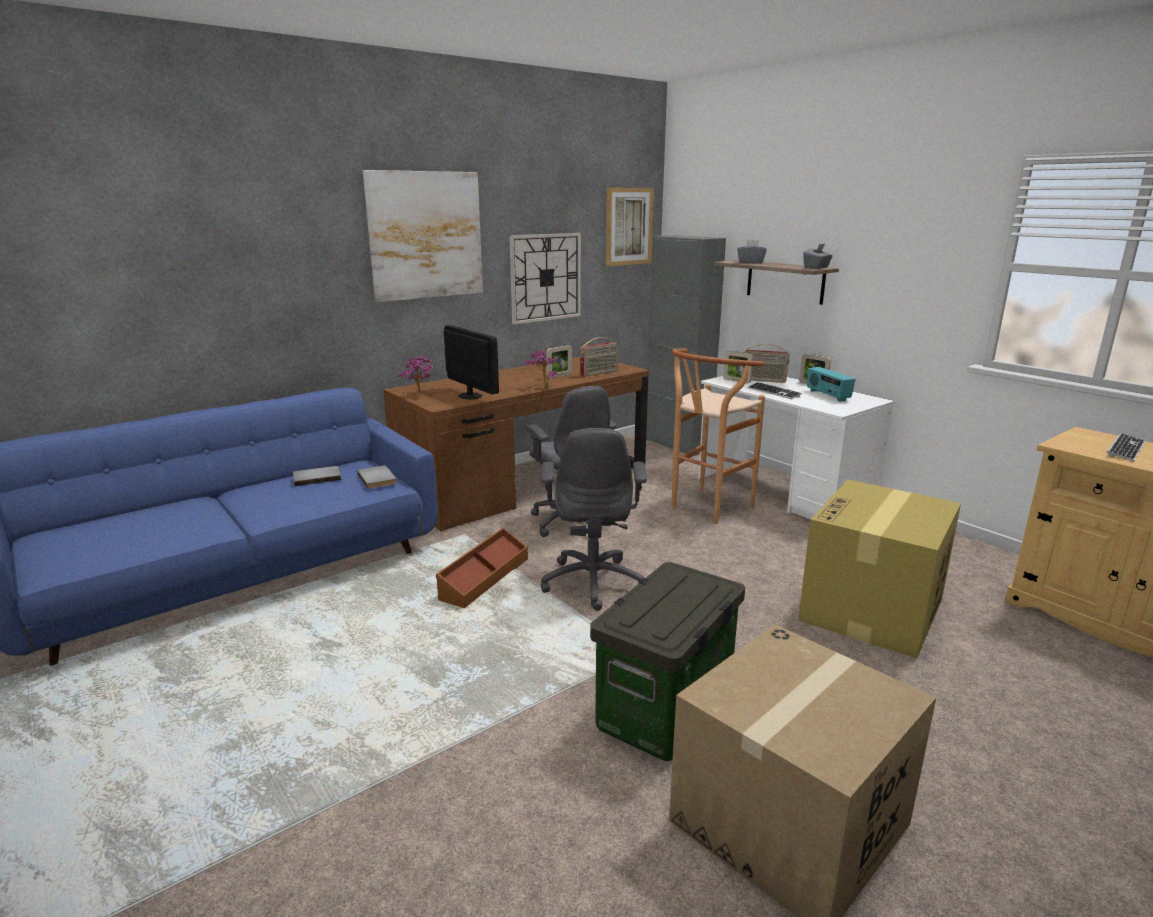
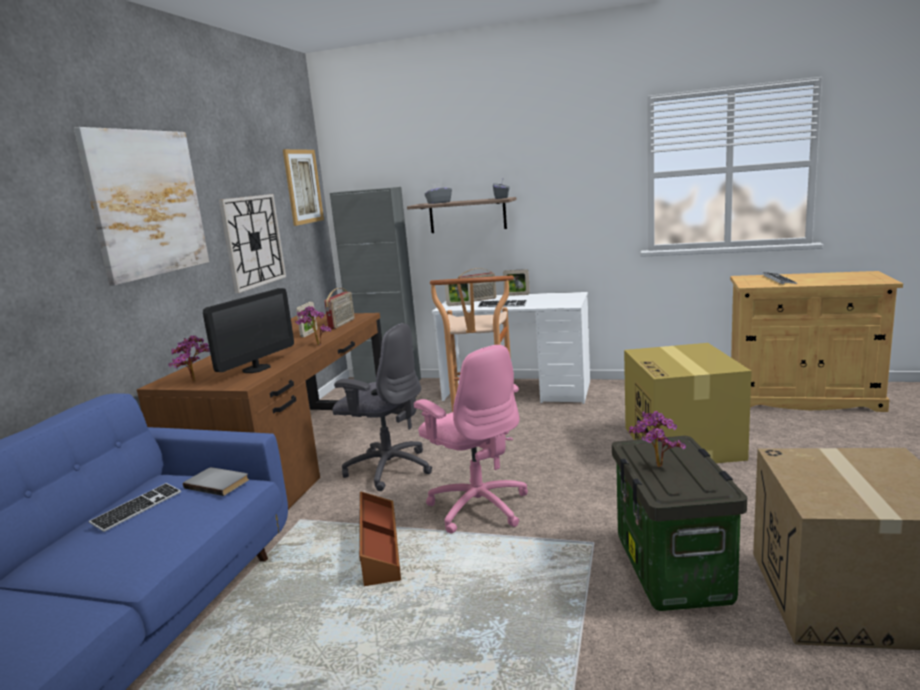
camera: 35 degrees left, 5 degrees down
(317, 477) = (137, 508): grey book -> keyboard
(470, 396) = (256, 368): monitor -> monitor turned 105 degrees clockwise
(593, 581) = (478, 506): grey office chair -> pink office chair
(652, 597) = (656, 468): none -> potted plant
(827, 396) = (542, 298): radio -> none

